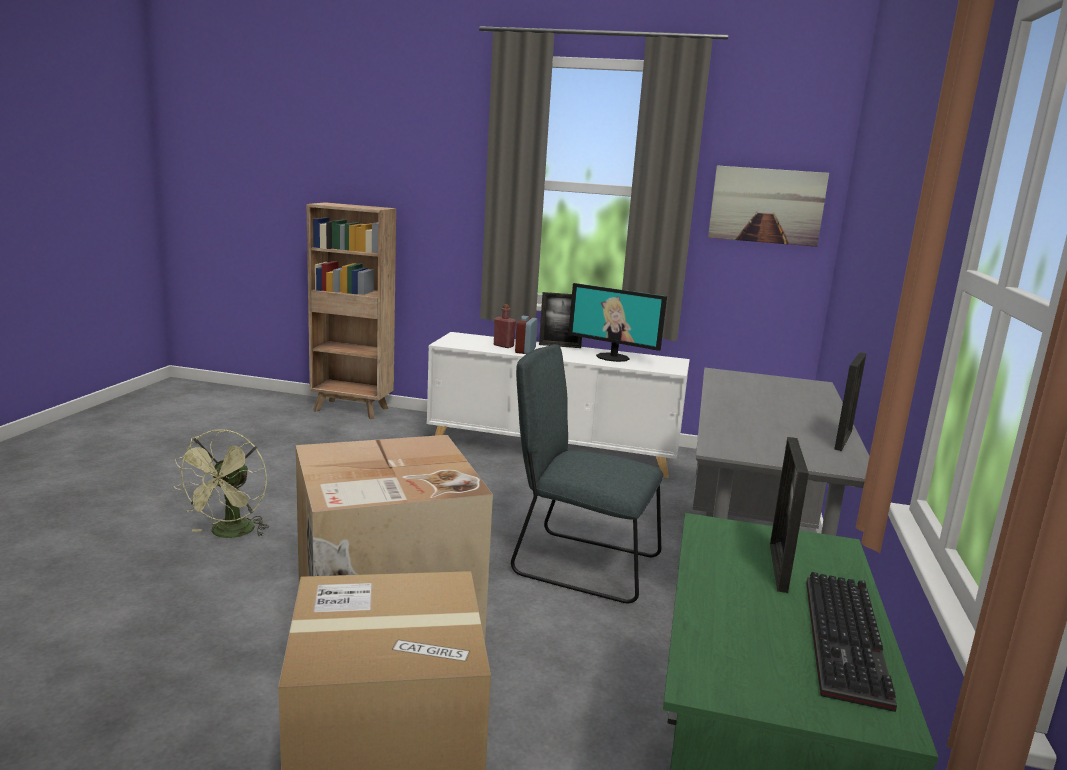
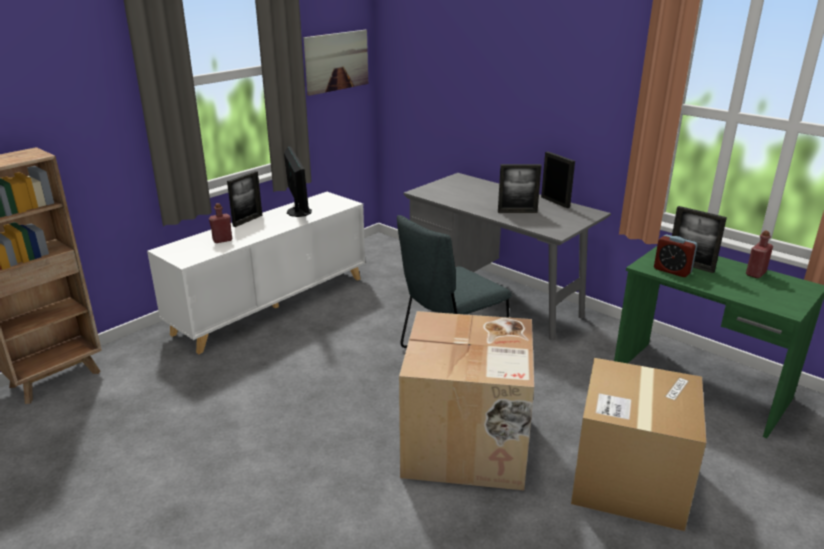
camera: 60 degrees left, 10 degrees up
(229, 534) = (283, 506): green fan -> none
(525, 350) = (246, 236): alarm clock -> alarm clock (672, 271)
(613, 357) = (298, 212): monitor -> monitor turned 75 degrees counterclockwise
(754, 422) = (517, 212): none -> picture frame
(849, 642) = (755, 274): keyboard -> red bottle

